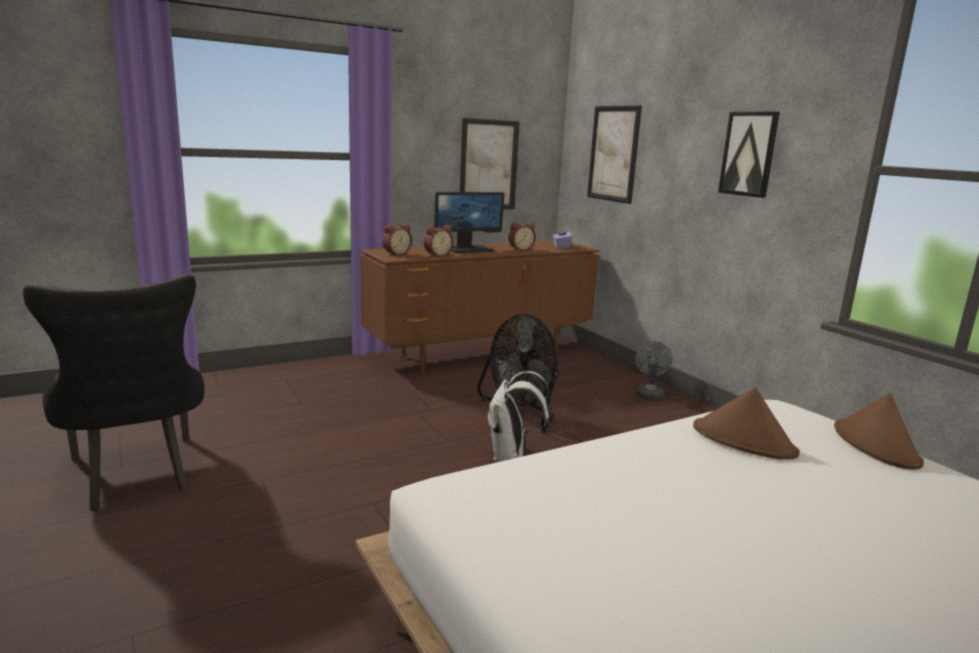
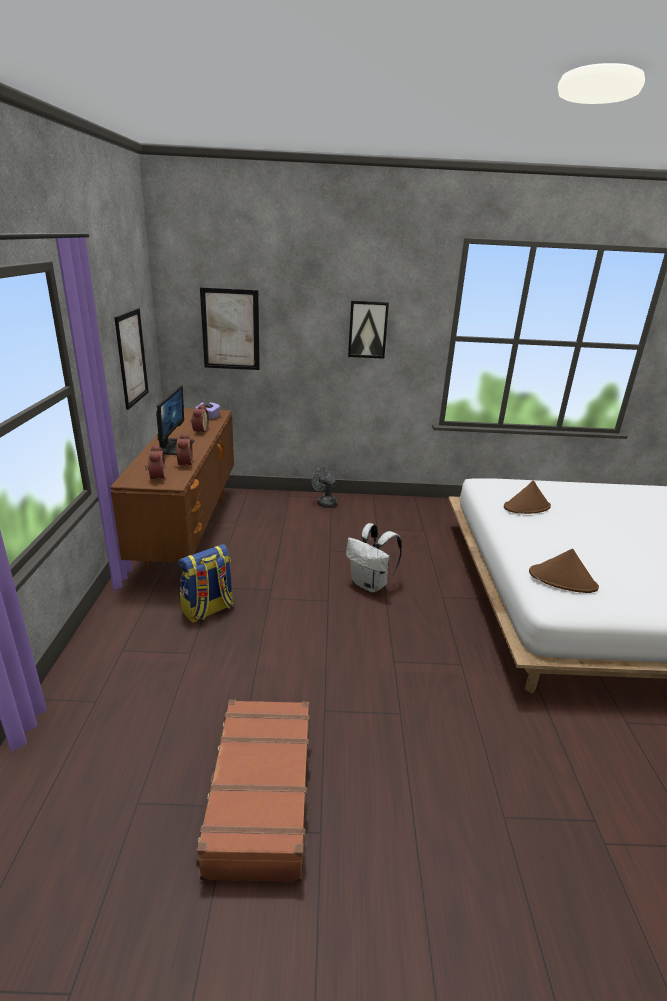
camera: 60 degrees left, 10 degrees up
(136, 475) = (259, 795): black chair -> brown suitcase
(369, 393) = (208, 610): none -> backpack
(524, 410) = (307, 553): black fan -> none
(876, 445) = (539, 484): brown hat -> brown hat (563, 580)

